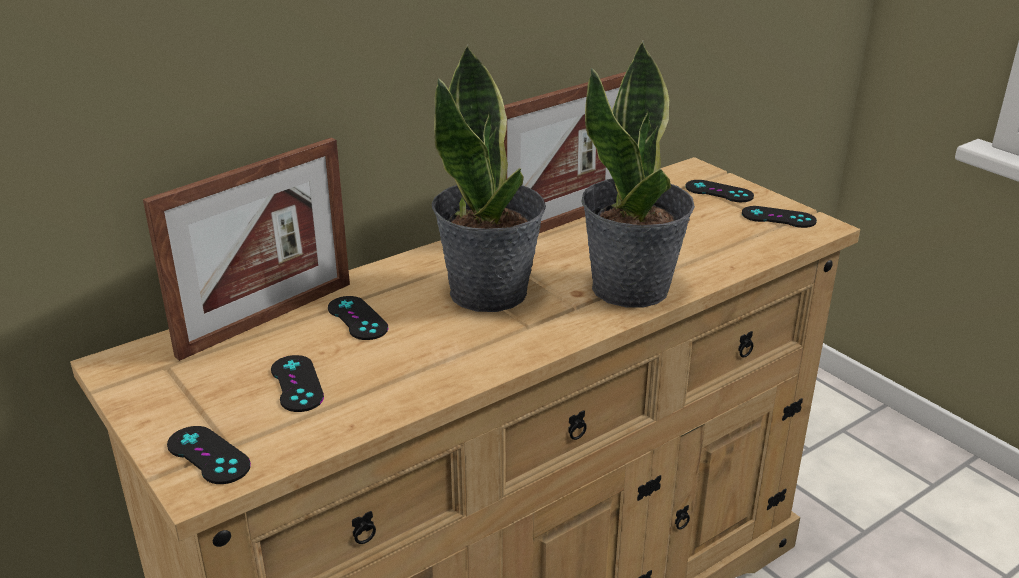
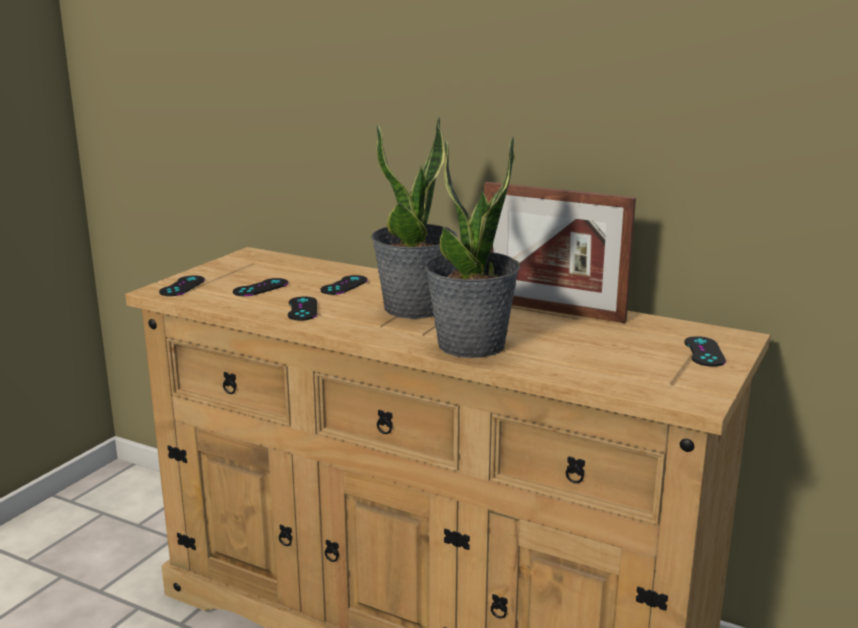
camera: 65 degrees right, 10 degrees down
(267, 318) = (323, 268): picture frame -> none
(778, 217) = (686, 381): black game controller -> black game controller (302, 309)

